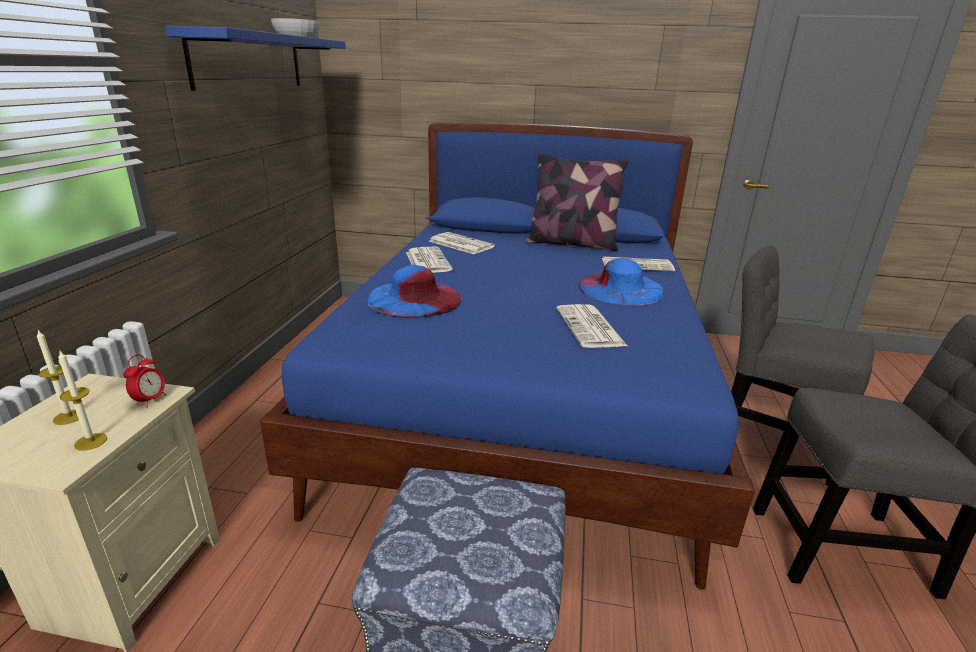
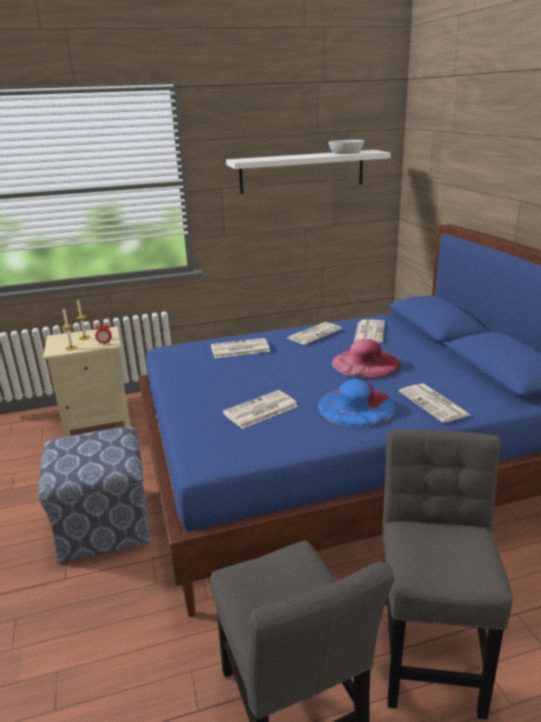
camera: 65 degrees right, 0 degrees up
(249, 61) = (302, 171): blue shelf -> white shelf
(414, 299) = (239, 349): blue hat -> newspaper
(532, 262) = (365, 363): none -> pink hat
(571, 243) = (448, 366): pillow -> none

